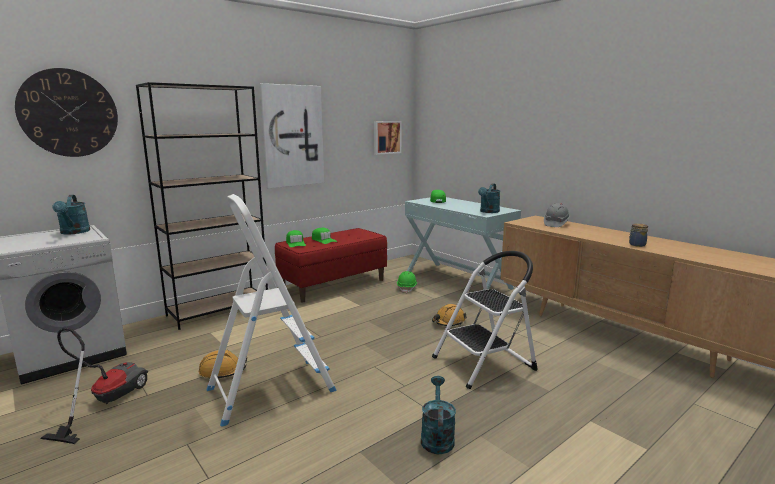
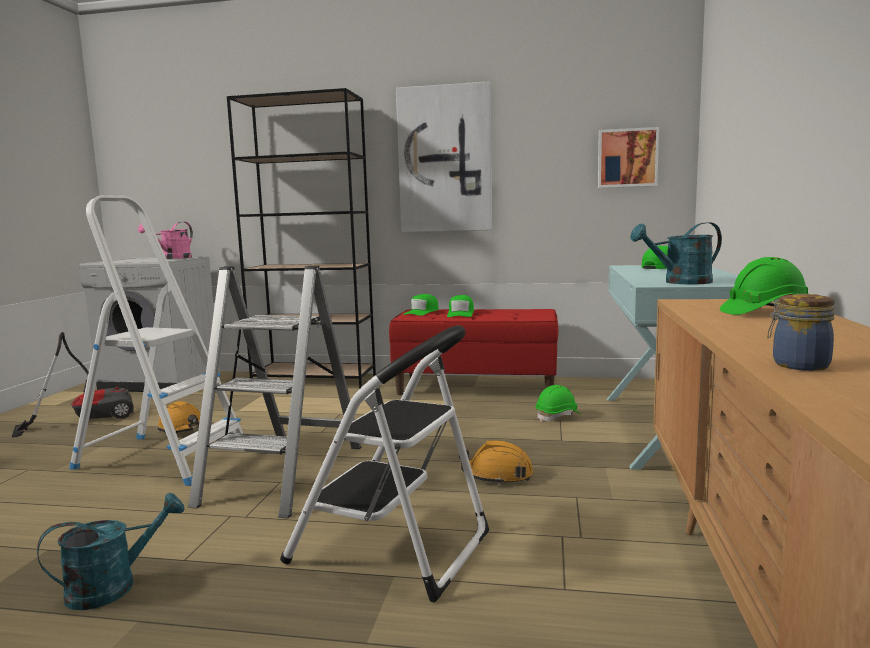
camera: 50 degrees right, 5 degrees down
(69, 113) = (197, 141): wall clock -> none
(74, 232) = (172, 258): turquoise watering can -> pink watering can
(364, 361) = (285, 473): none -> grey step ladder
(555, 224) = (763, 312): grey hard hat -> green hard hat

